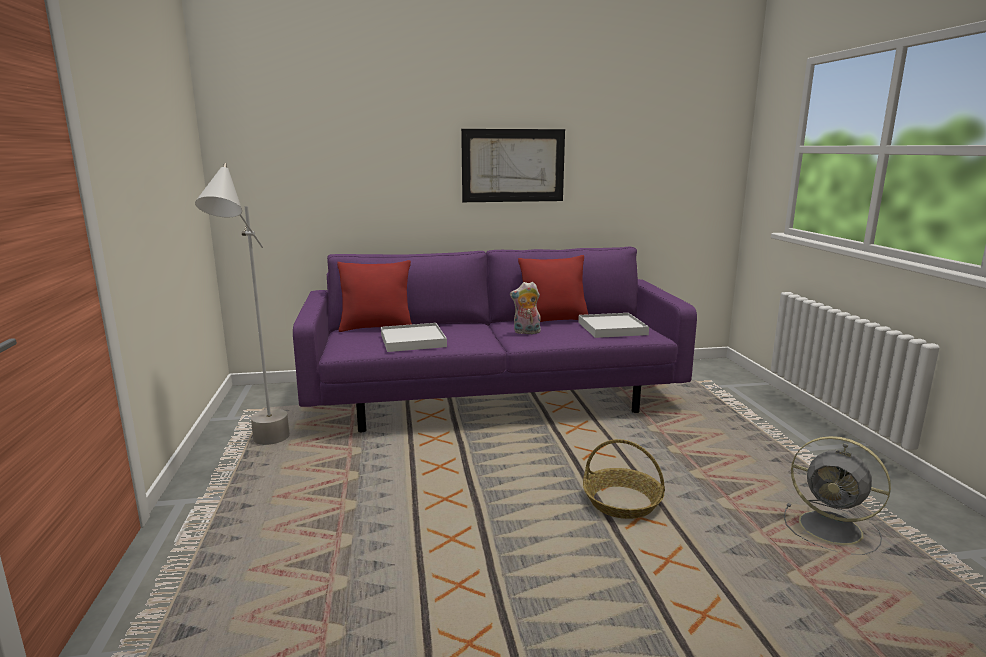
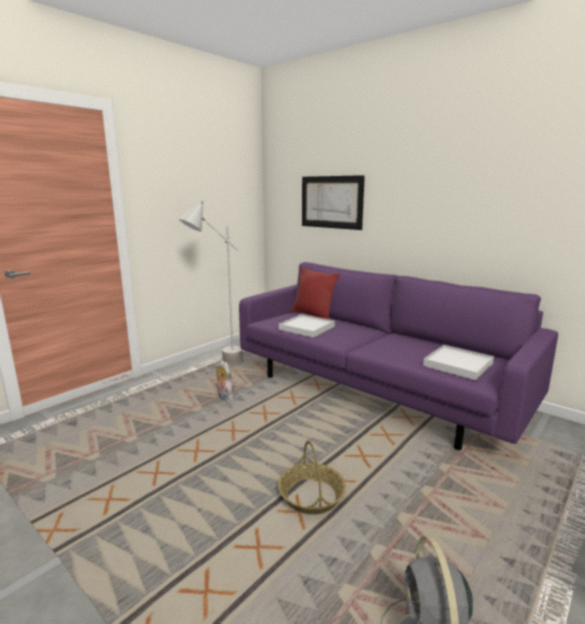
camera: 50 degrees right, 0 degrees up
(513, 165) = (441, 208): picture -> picture (331, 202)
(526, 332) = (386, 345): plush toy -> plush toy (224, 397)
(554, 321) = (431, 344): red pillow -> none

